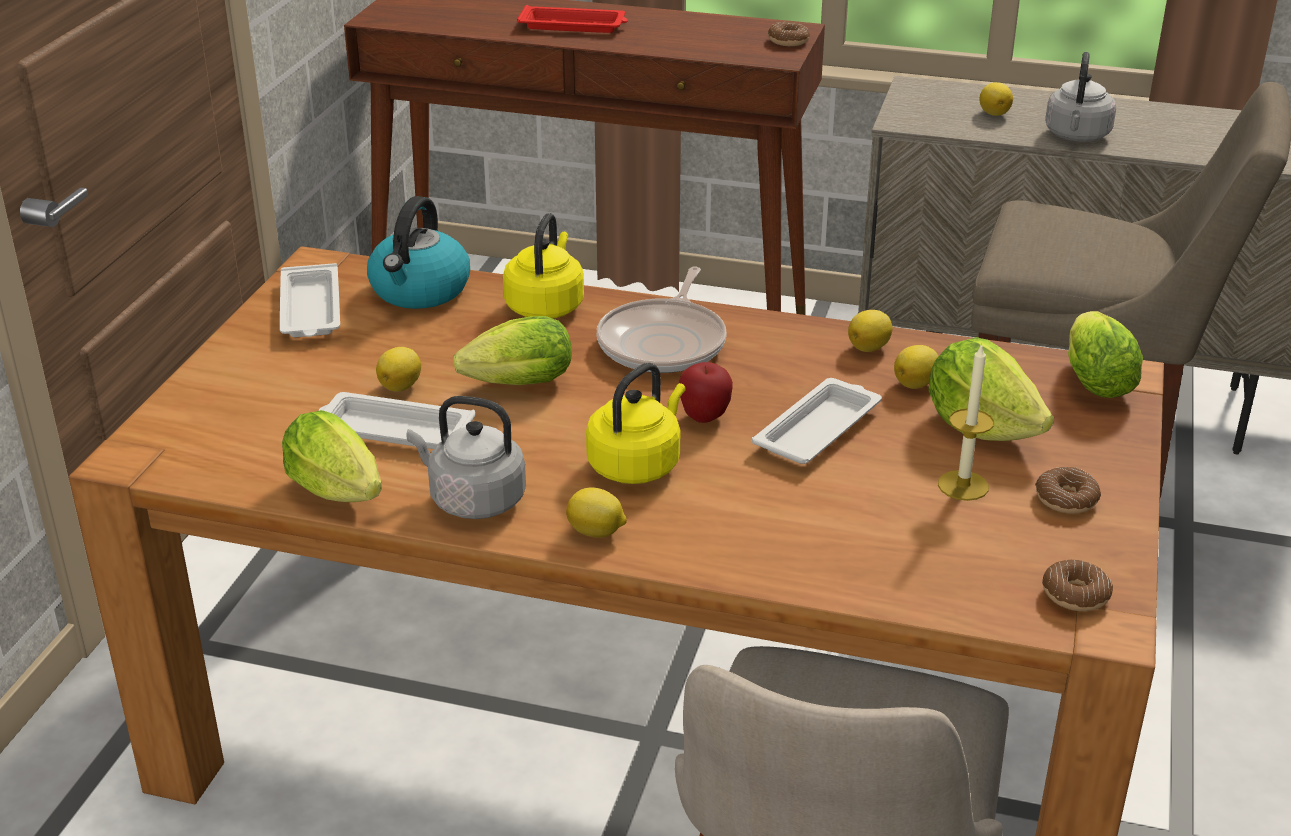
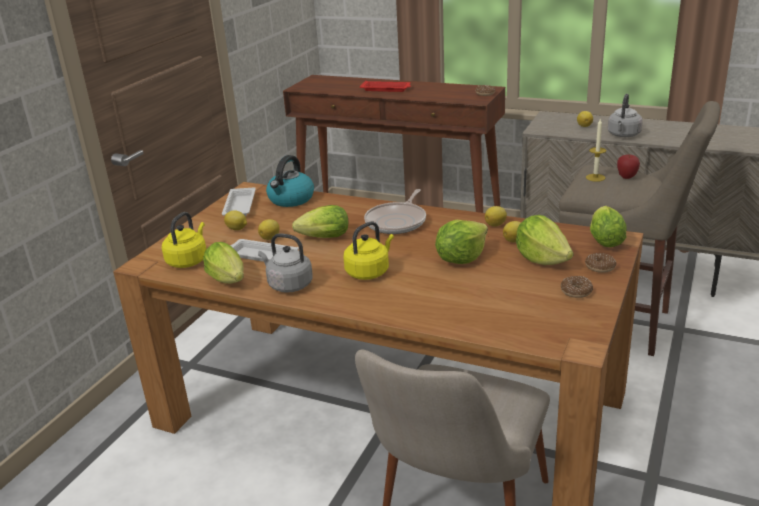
camera: 10 degrees right, 5 degrees down
(546, 305) = (346, 206): yellow kettle -> yellow kettle (188, 260)
(596, 533) = (341, 300): lemon -> lemon (237, 229)
(704, 417) = (407, 253): apple -> apple (627, 177)
(819, 429) = (461, 258): white tray -> lettuce
(963, 485) = (525, 284): candle -> candle (595, 177)
(1075, 595) = (569, 333): donut -> donut (600, 267)

